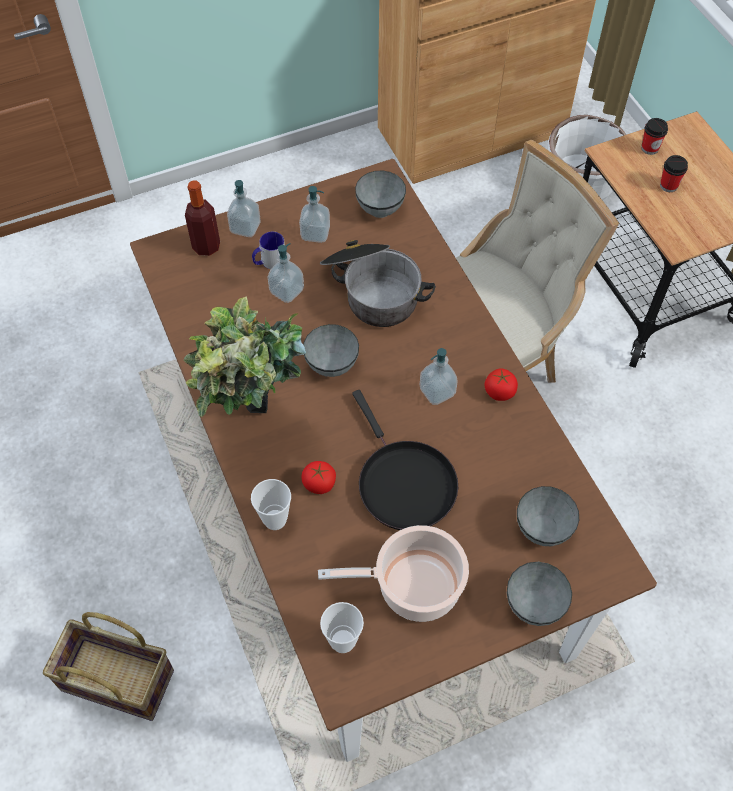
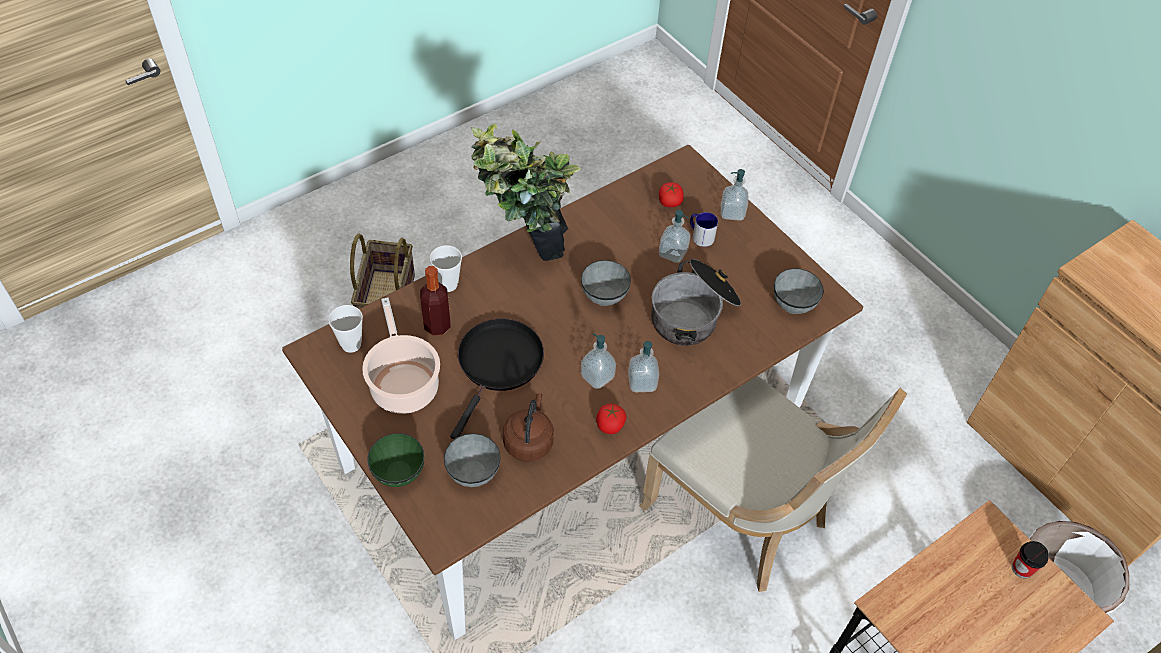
camera: 75 degrees right, 5 degrees down
(206, 246) = (701, 191): bottle -> bottle (437, 325)
(315, 233) = (744, 262): soap dispenser -> soap dispenser (642, 382)
(319, 484) = (486, 307): tomato -> tomato (669, 202)
(403, 483) = (498, 364): black frying pan -> black frying pan turned 150 degrees clockwise
(509, 469) = (529, 441): none -> brown kettle
(533, 605) = (398, 473): grey bowl -> green bowl
(668, 185) = (971, 592): cup -> none

